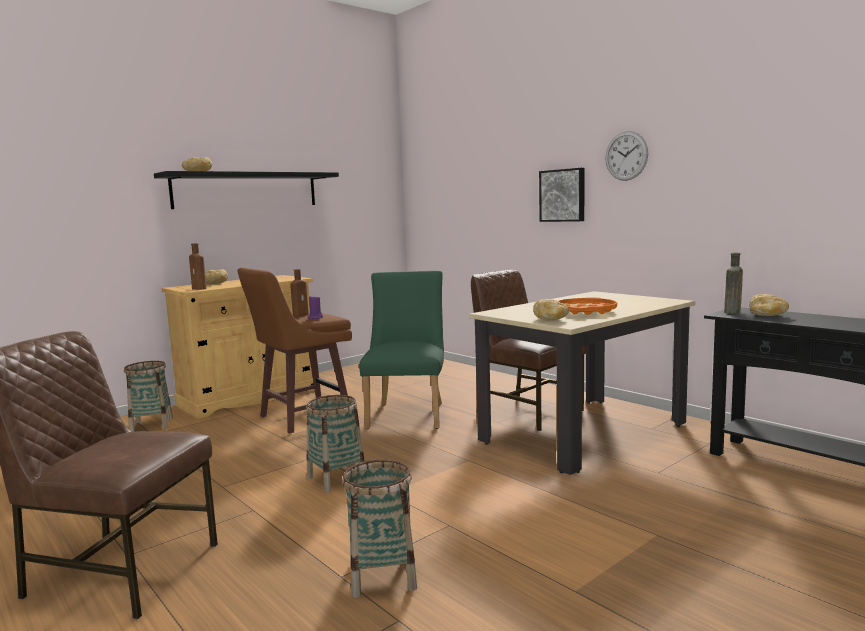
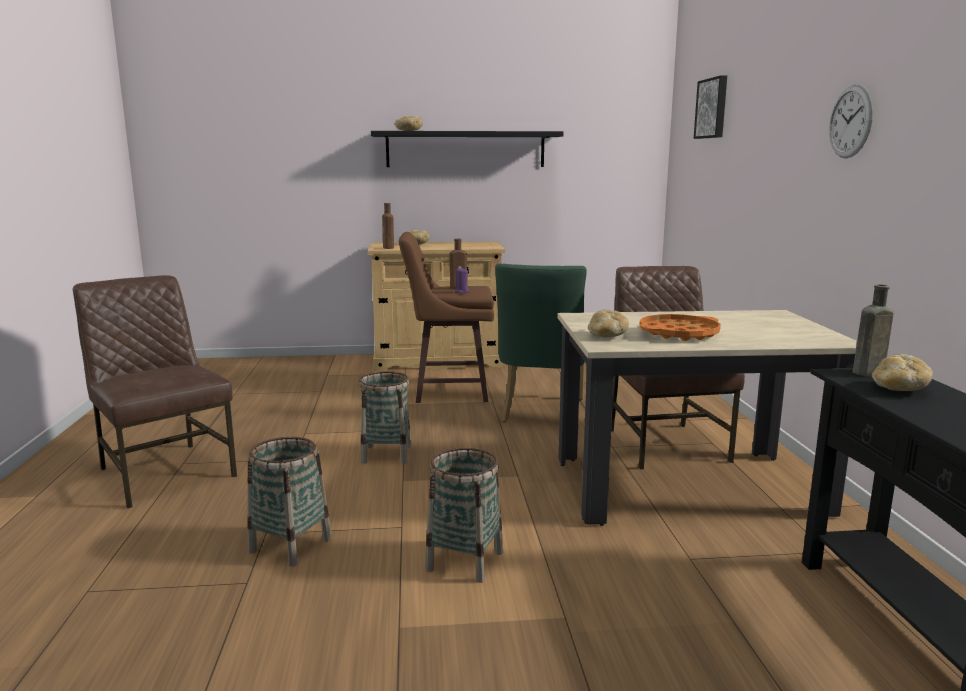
camera: 35 degrees right, 5 degrees up
(151, 425) = (336, 367): basket -> basket (464, 561)
(408, 414) = (541, 413): green chair -> green chair turned 150 degrees clockwise
(563, 195) = (787, 173): picture -> picture (713, 108)

